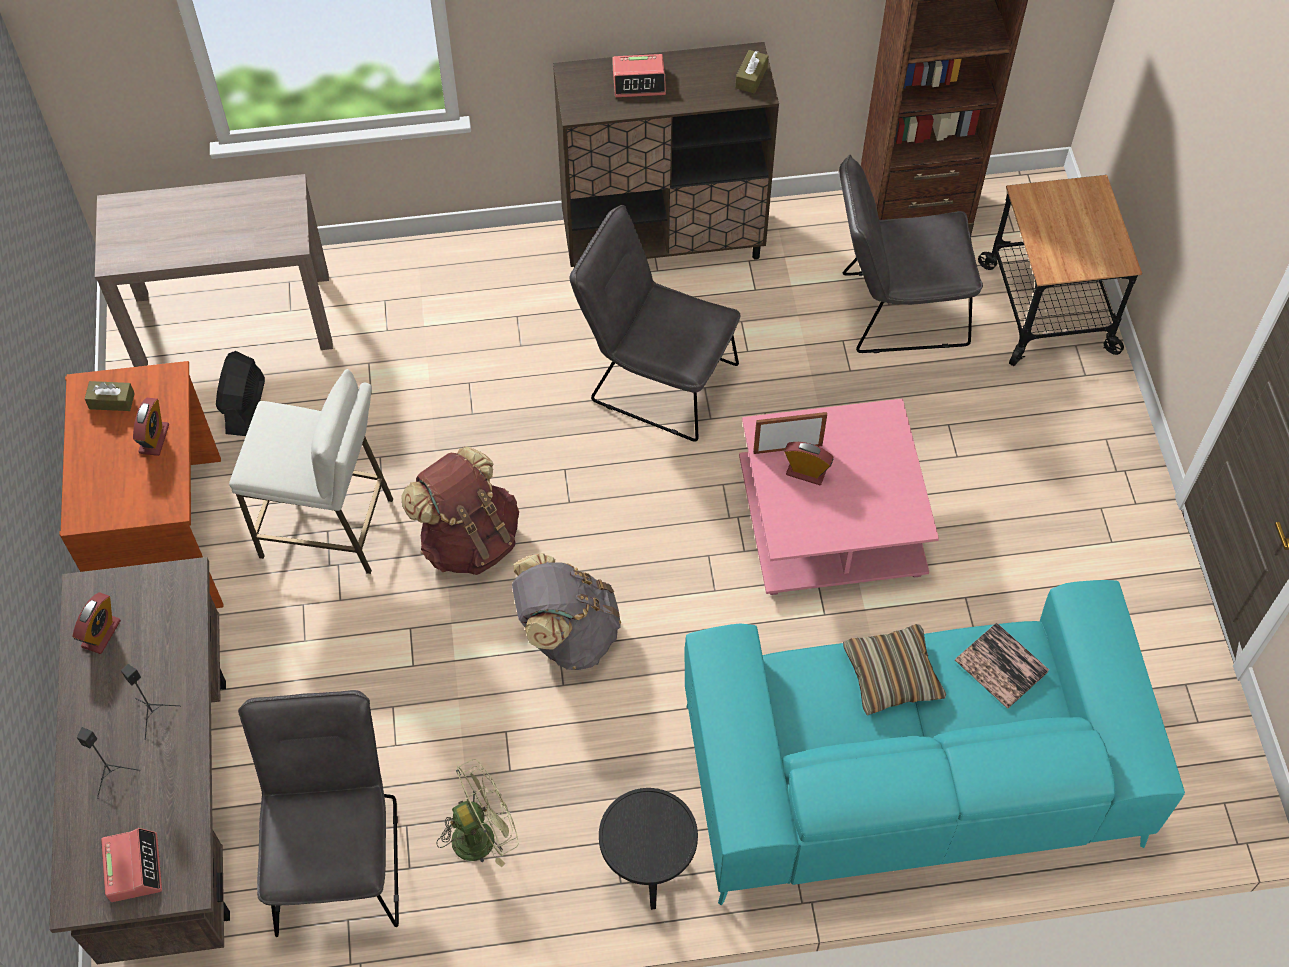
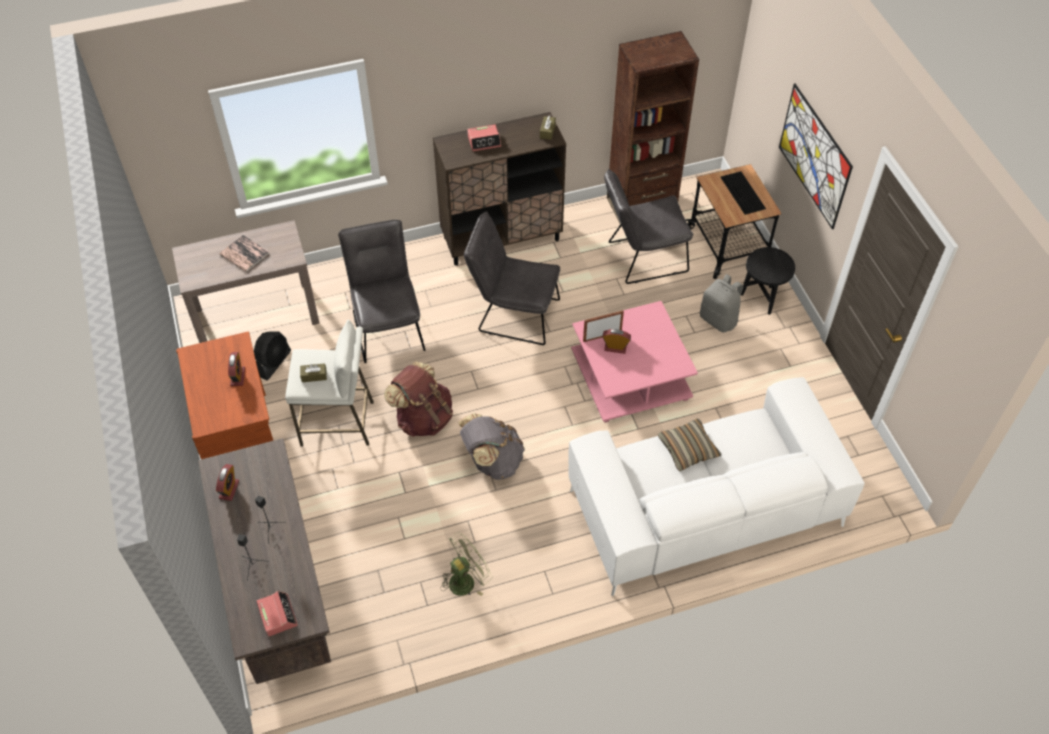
camera: 10 degrees left, 5 degrees down
(112, 401) = (207, 359): brown tissue box -> brown tissue box (314, 376)
(245, 407) = (273, 363): black fan -> black fan turned 150 degrees counterclockwise
(338, 854) = (383, 604): grey chair -> grey chair (387, 326)
(648, 872) = (567, 585): black side table -> black side table (761, 300)
(909, 772) = (704, 506): turquoise sofa -> white sofa
(1001, 666) = (748, 434): book -> book (244, 254)
(1005, 440) = (719, 319): none -> grey backpack
(1082, 226) = (743, 193): none -> keyboard
(1208, 188) = (814, 156): none -> picture

